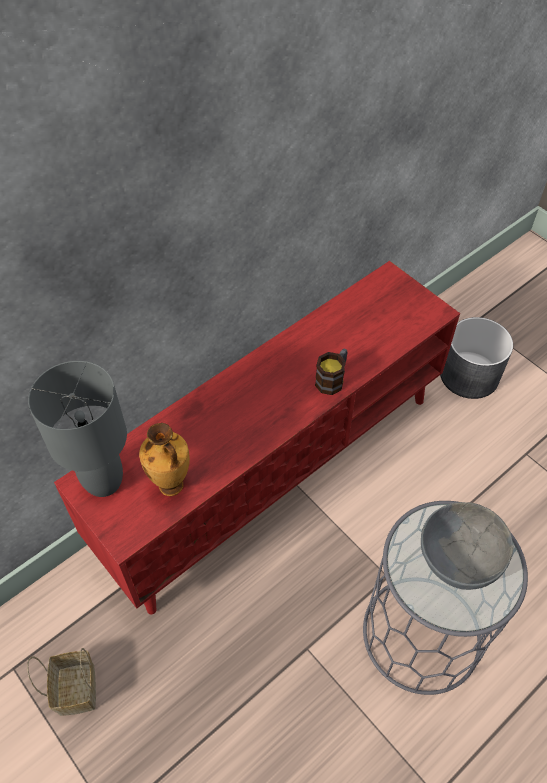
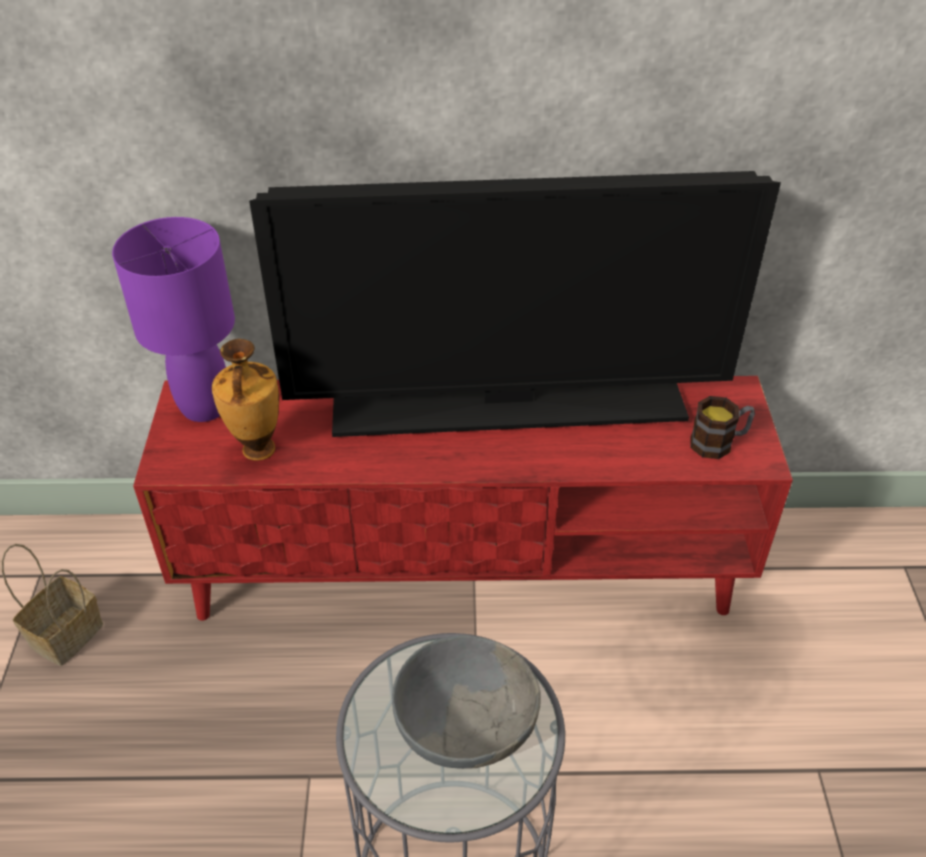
camera: 40 degrees right, 10 degrees down
(103, 482) = (203, 406): grey table lamp -> purple table lamp
(286, 361) = (509, 408): none -> television
(332, 379) = (543, 455): mug -> mug (719, 442)
(469, 376) = (826, 624): grey planter -> none

